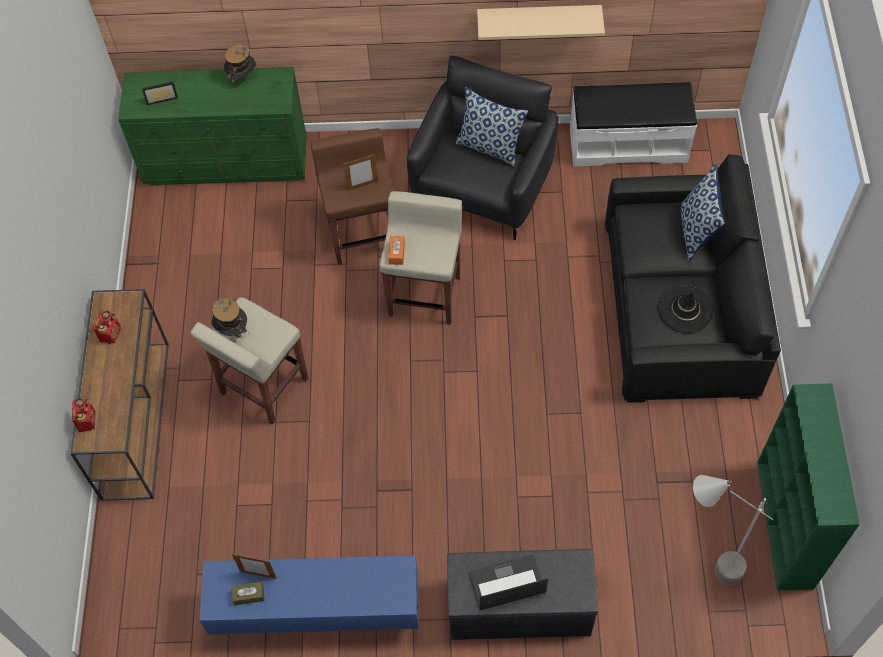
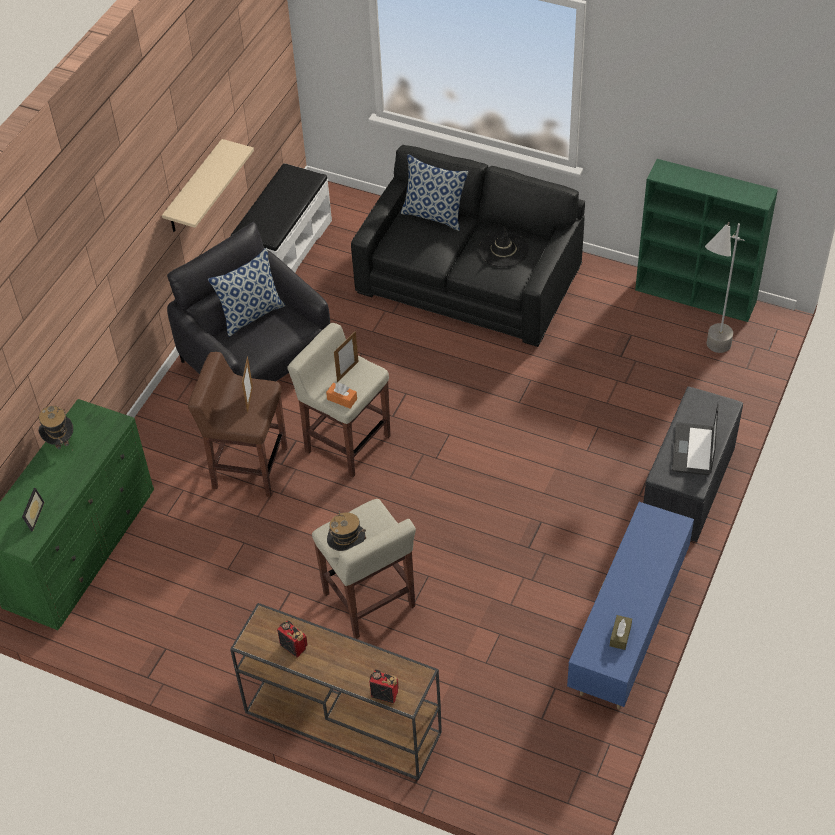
camera: 65 degrees left, 10 degrees down
(258, 575) = (603, 622): picture frame -> picture frame (347, 371)

